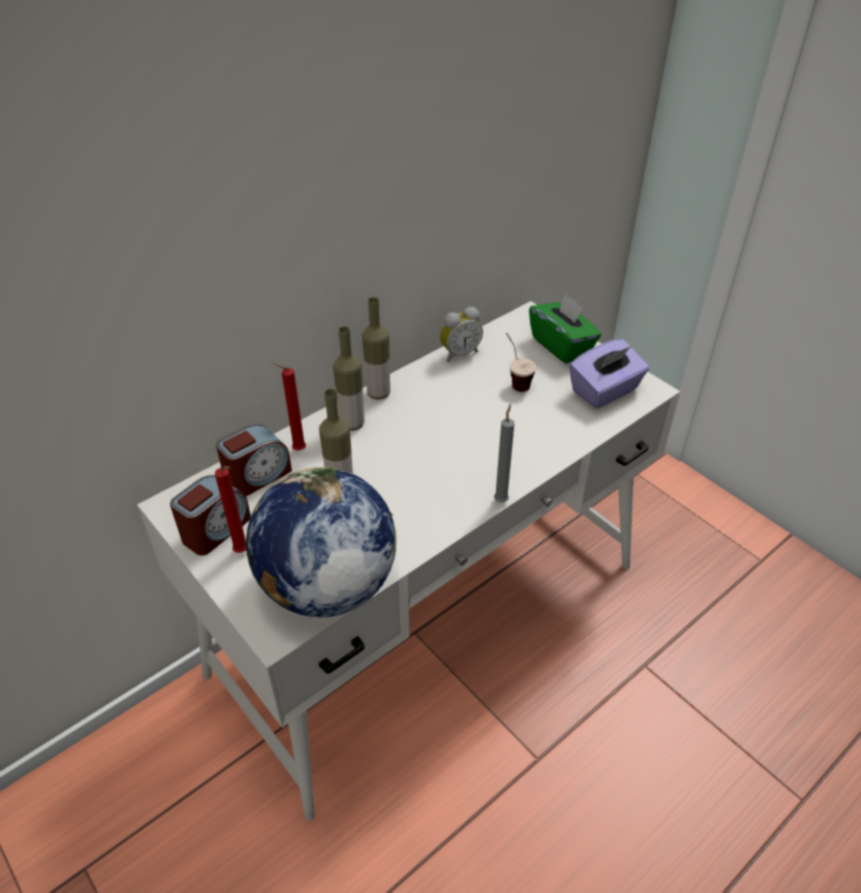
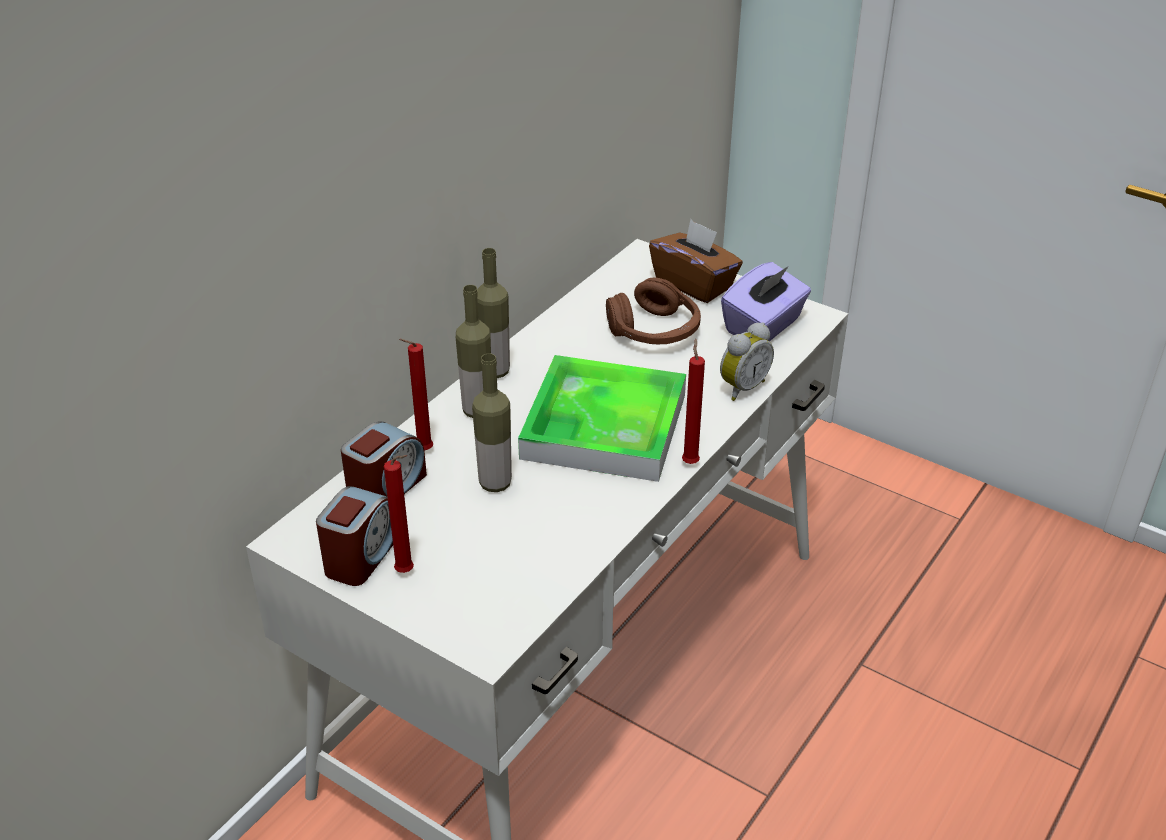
camera: 15 degrees left, 5 degrees down
(326, 586) = (525, 588): globe -> none
(444, 455) = (604, 426): none -> tray
(459, 353) = (574, 311): alarm clock -> alarm clock (741, 387)
(501, 499) = (690, 461): grey candle -> red candle
(515, 380) = (654, 331): cup -> brown headphones
(562, 345) = (694, 284): green tissue box -> brown tissue box

